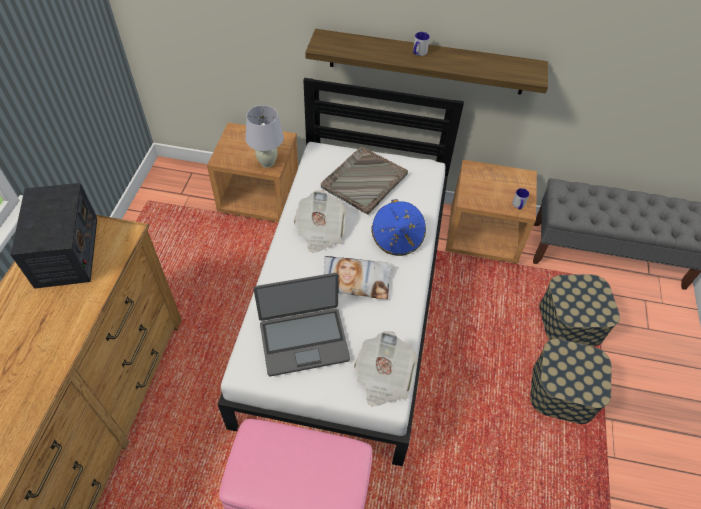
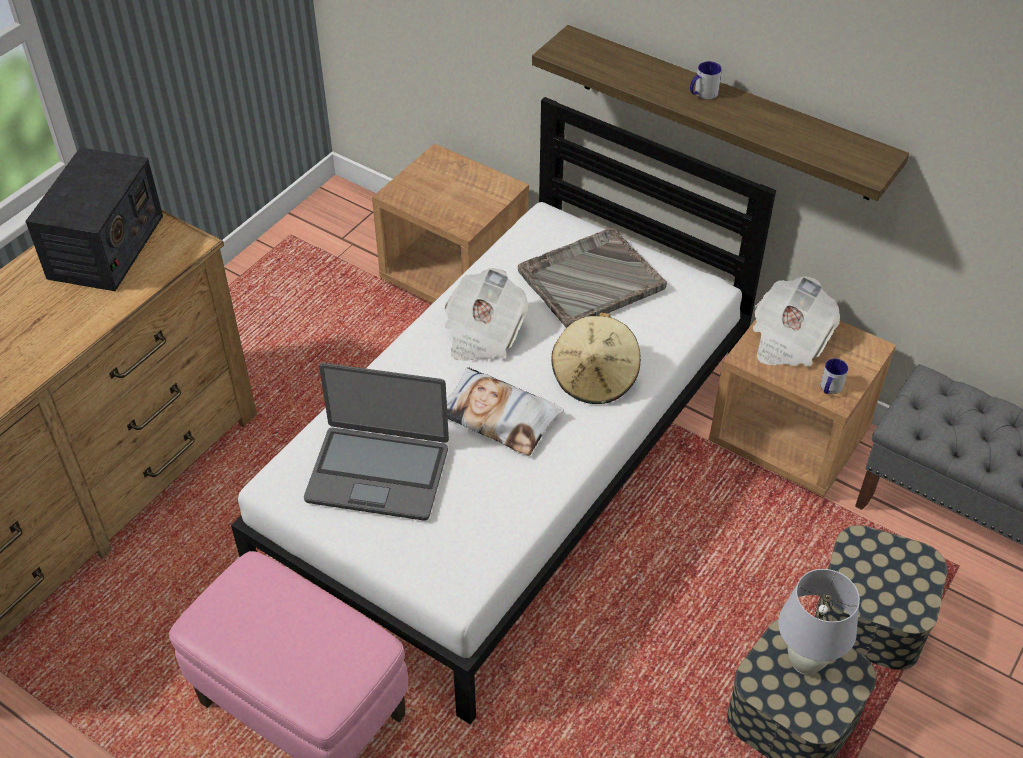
camera: 25 degrees right, 5 degrees down
(267, 163) = (461, 217): white table lamp -> white table lamp (805, 663)
(383, 378) = (464, 559): newspaper -> newspaper (788, 340)
(397, 239) = (595, 378): blue hat -> beige hat

